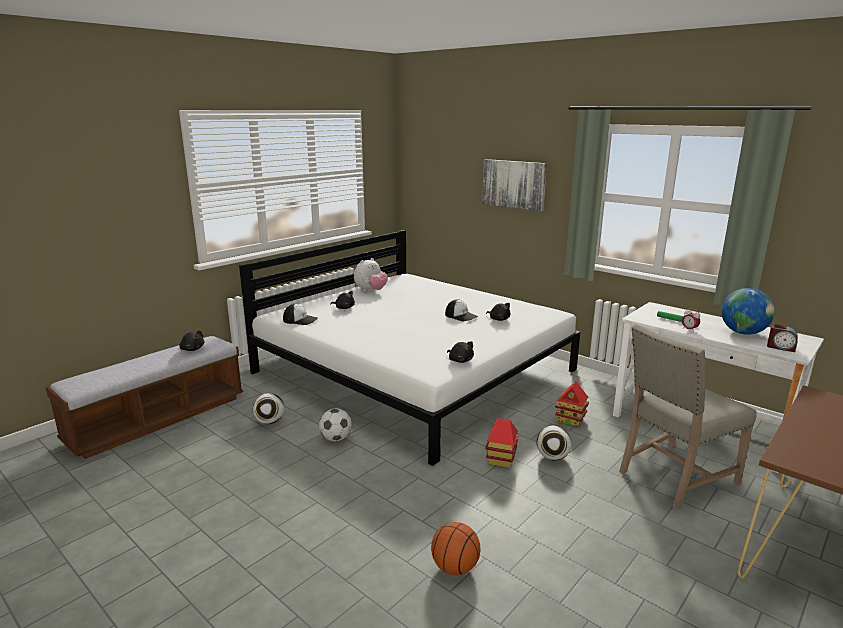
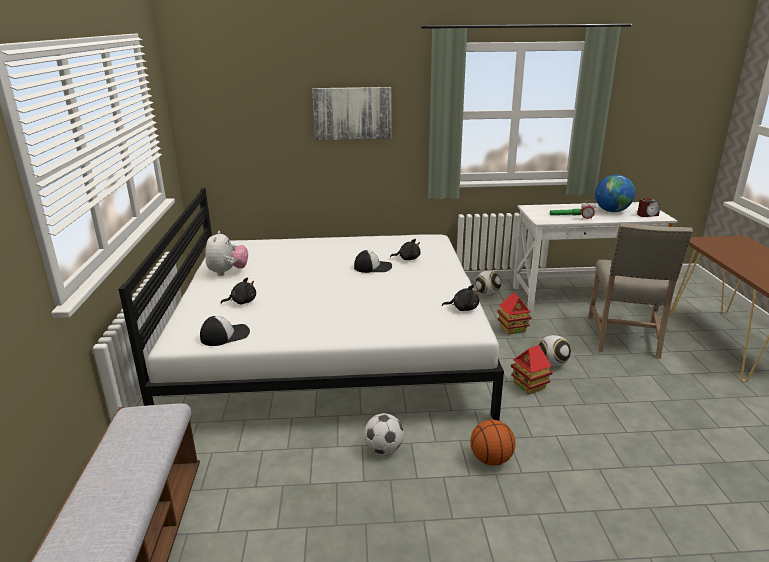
camera: 45 degrees left, 5 degrees up
(192, 349) = (143, 437): black plush toy -> none
(270, 422) = (286, 476): football -> football (487, 294)
(455, 567) = (650, 487): basketball -> basketball (491, 459)

